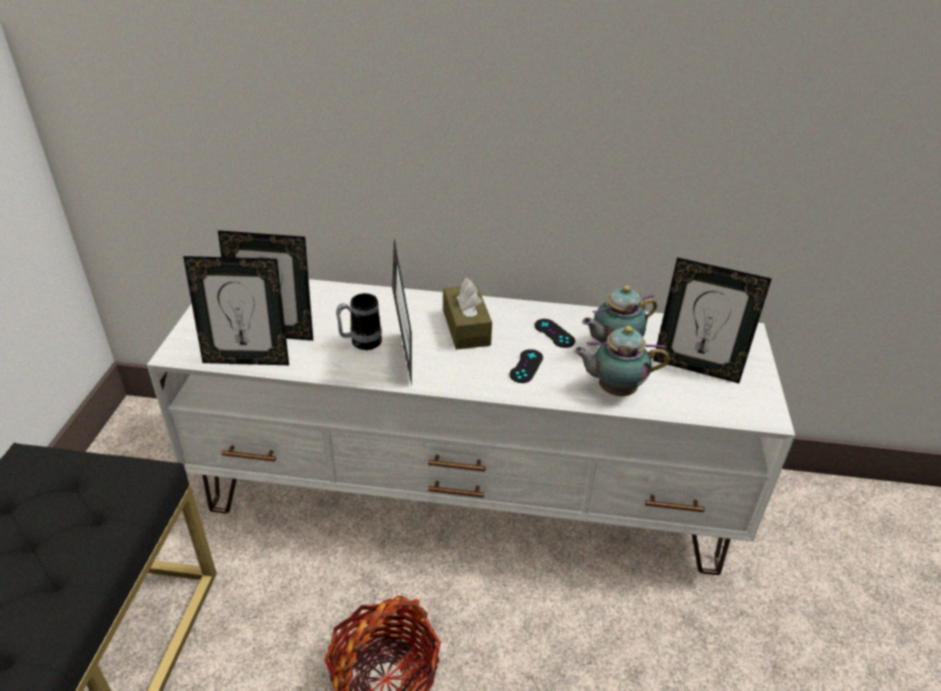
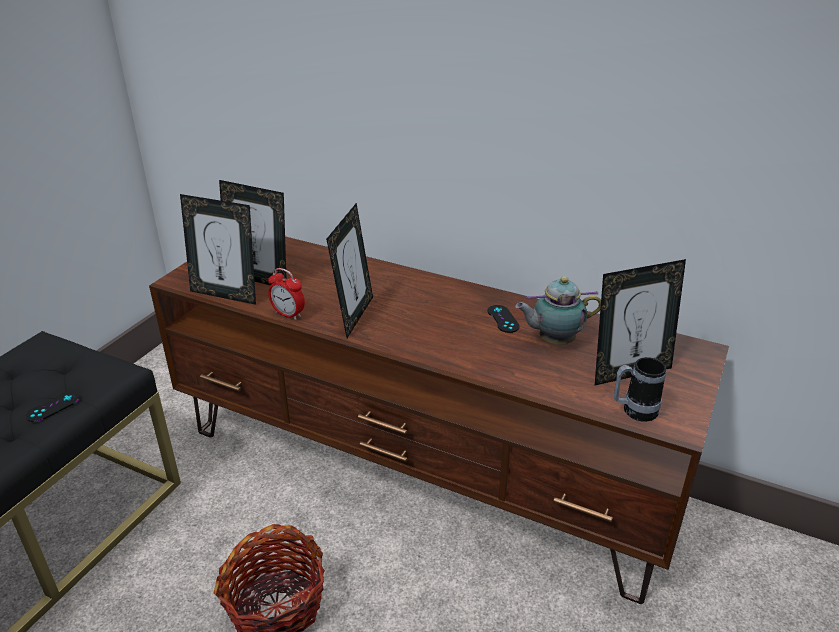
camera: 20 degrees right, 5 degrees down
(332, 370) = (288, 314): none -> alarm clock
(360, 343) = (324, 298): mug -> mug (633, 411)
(466, 328) = (423, 301): brown tissue box -> none
(468, 493) = (422, 468): white tv stand -> brown tv stand
(526, 366) = (459, 341): black game controller -> black game controller (53, 407)
(613, 389) = (532, 375): teapot -> none
(696, 367) = (629, 372): picture frame -> picture frame turned 60 degrees counterclockwise

